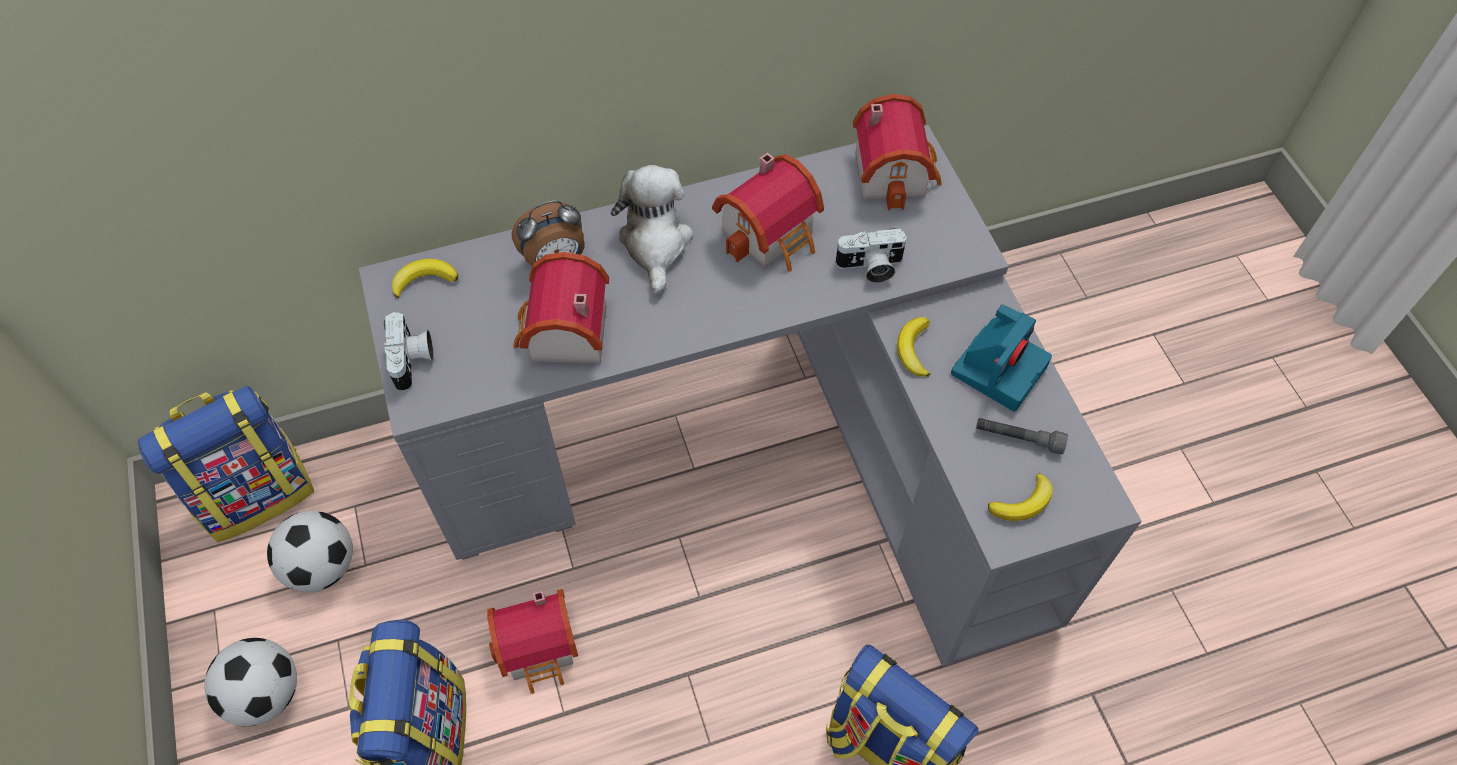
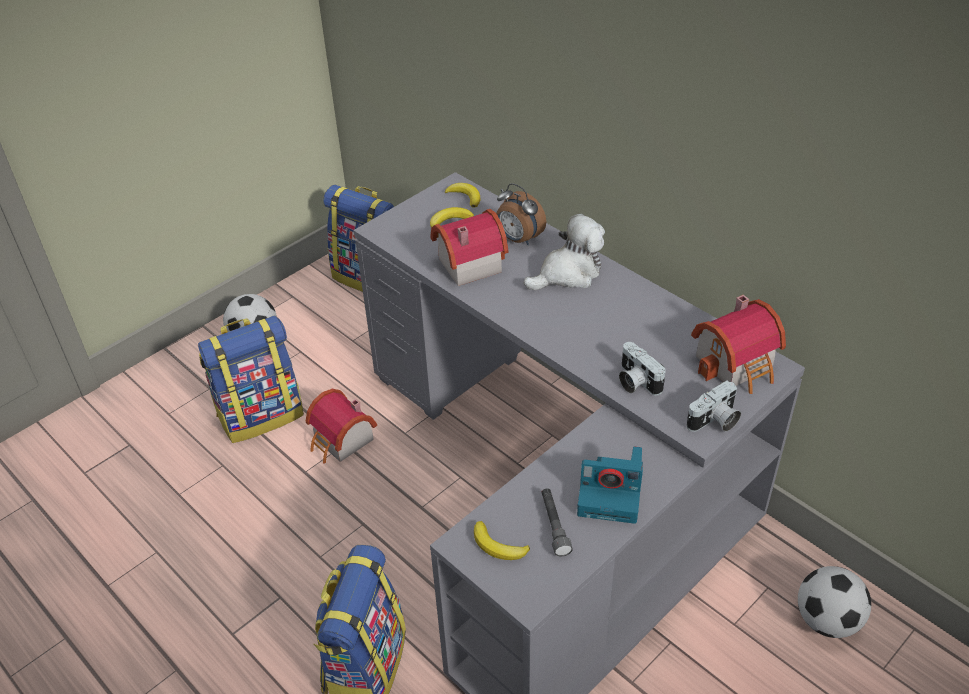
camera: 65 degrees right, 15 degrees down
(322, 566) = (341, 324): football -> football (826, 620)
(413, 360) = (407, 216): camera -> camera (715, 421)
(772, 234) = (623, 322): toy house -> none
(913, 349) = (591, 438): banana -> banana (450, 221)

